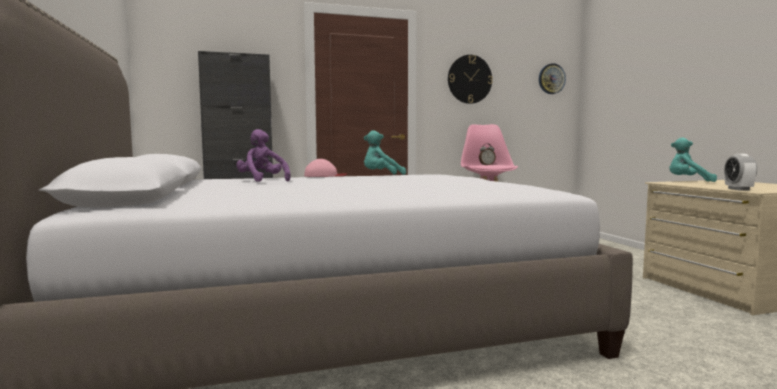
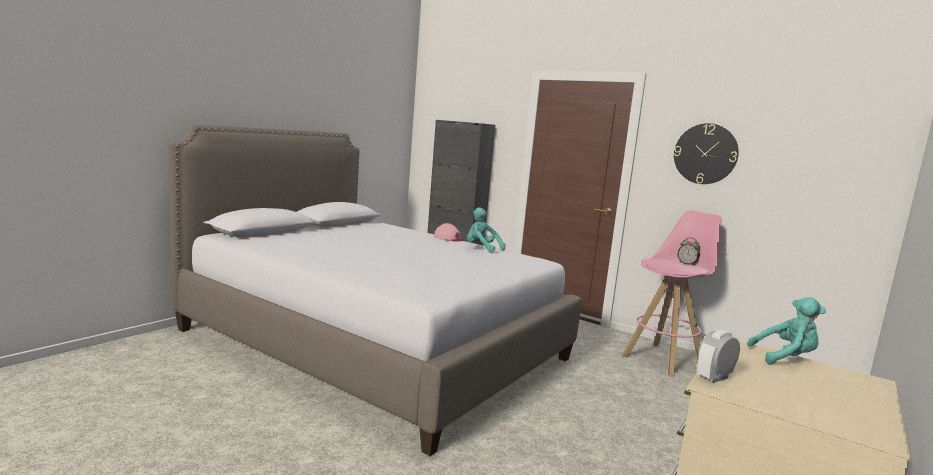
camera: 50 degrees right, 5 degrees up
(262, 181) = (386, 233): purple plush toy -> none
(551, 79) = (849, 161): wall clock -> none
(688, 181) = (785, 358): turquoise plush toy -> turquoise plush toy turned 105 degrees clockwise

